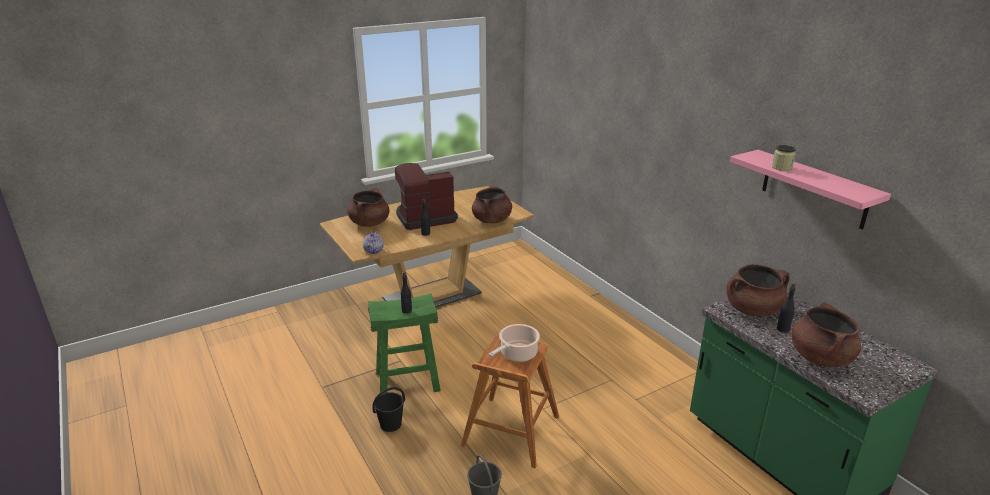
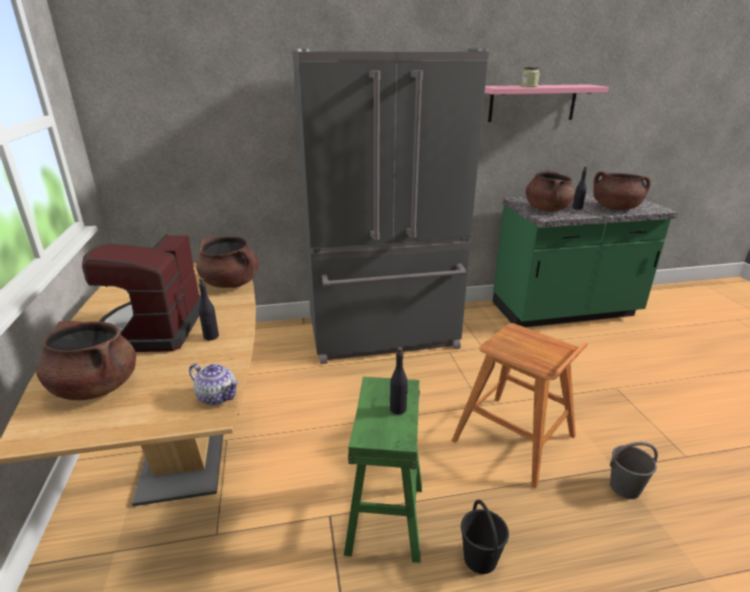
camera: 70 degrees left, 0 degrees up
(517, 354) = (528, 344): cooking pot -> none
(608, 338) = (384, 335): none -> grey fridge

